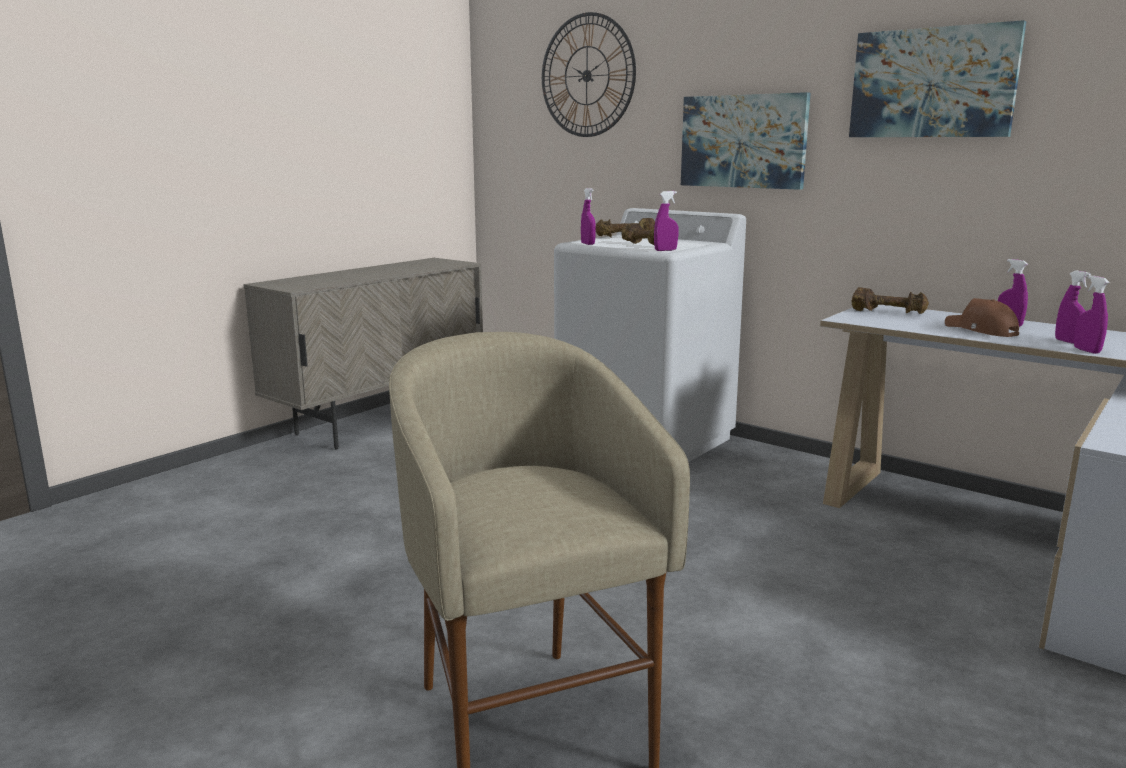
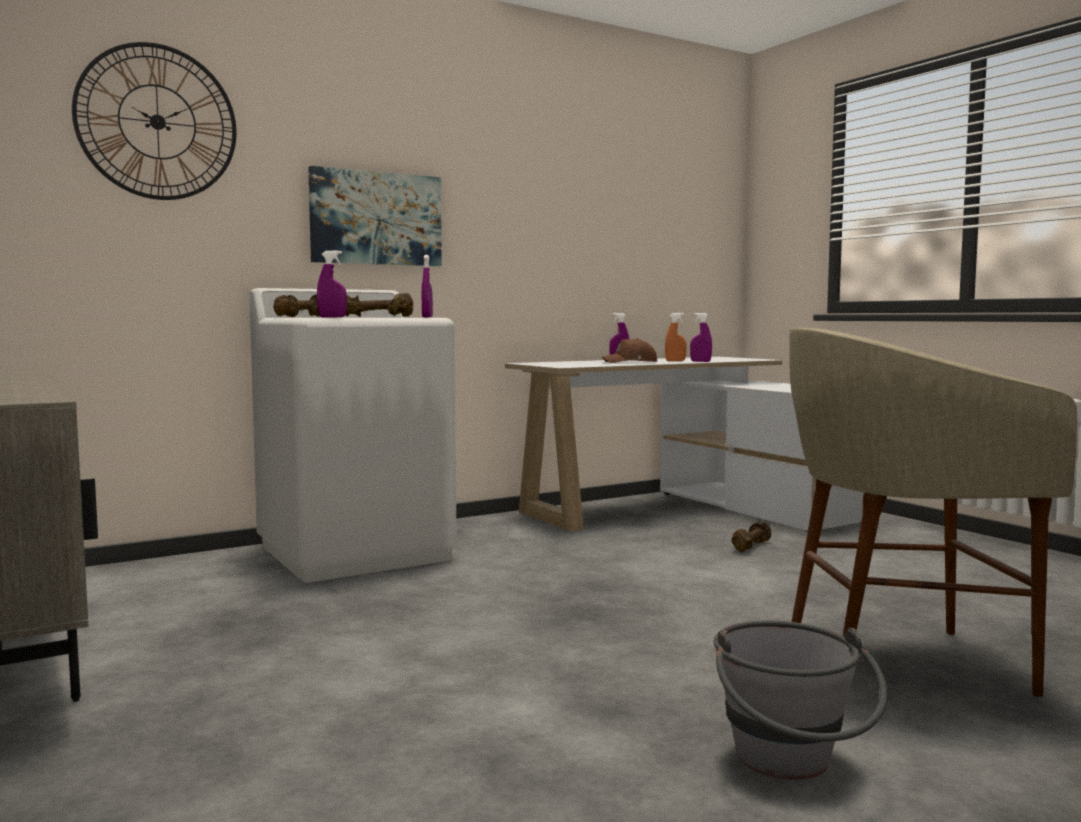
camera: 70 degrees left, 10 degrees down
(274, 668) = (790, 766): none -> grey bucket
(888, 312) = (551, 363): brown dumbbell -> brown dumbbell (750, 546)
(932, 83) = (529, 182): picture -> none
(1067, 341) = (675, 361): purple spray bottle -> orange spray bottle

